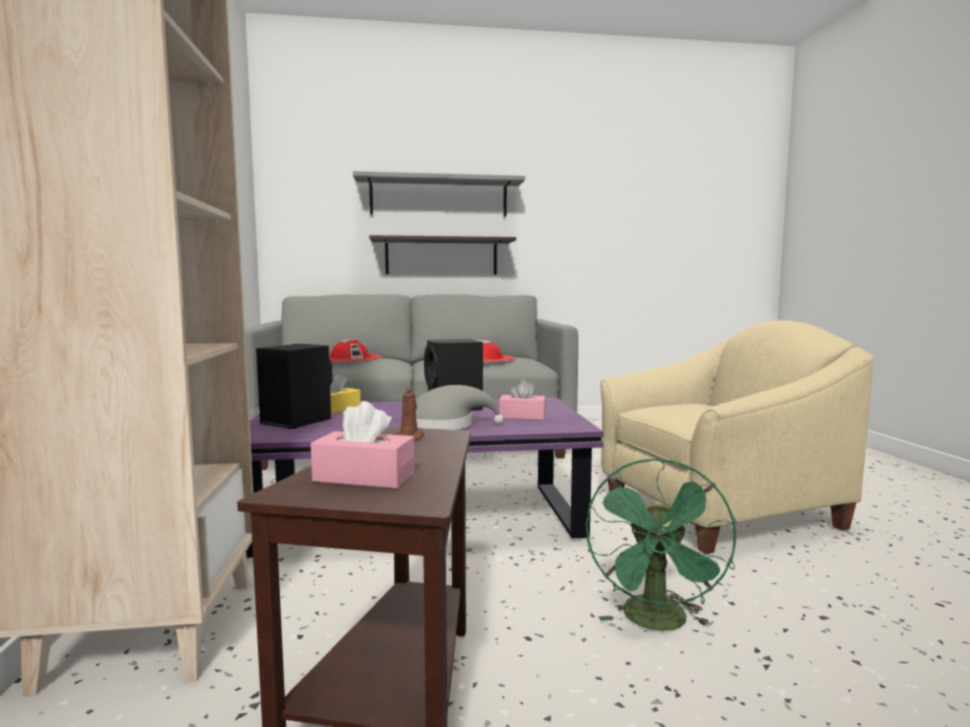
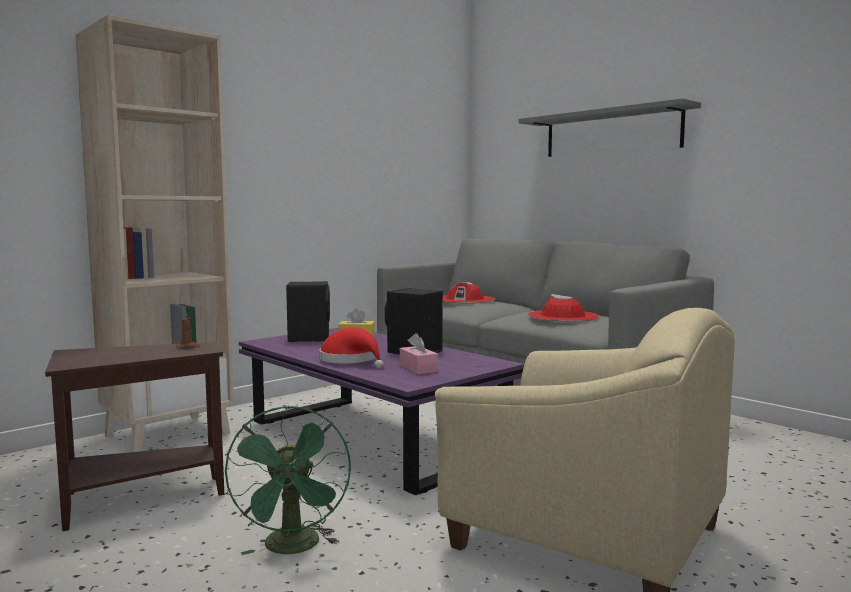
camera: 55 degrees right, 0 degrees up
(364, 477) = (99, 354): pink tissue box -> none
(441, 257) = (611, 199): shelf -> none
(445, 425) = (351, 360): grey hat -> red hat
(658, 623) = (293, 548): green fan -> green fan turned 75 degrees counterclockwise

